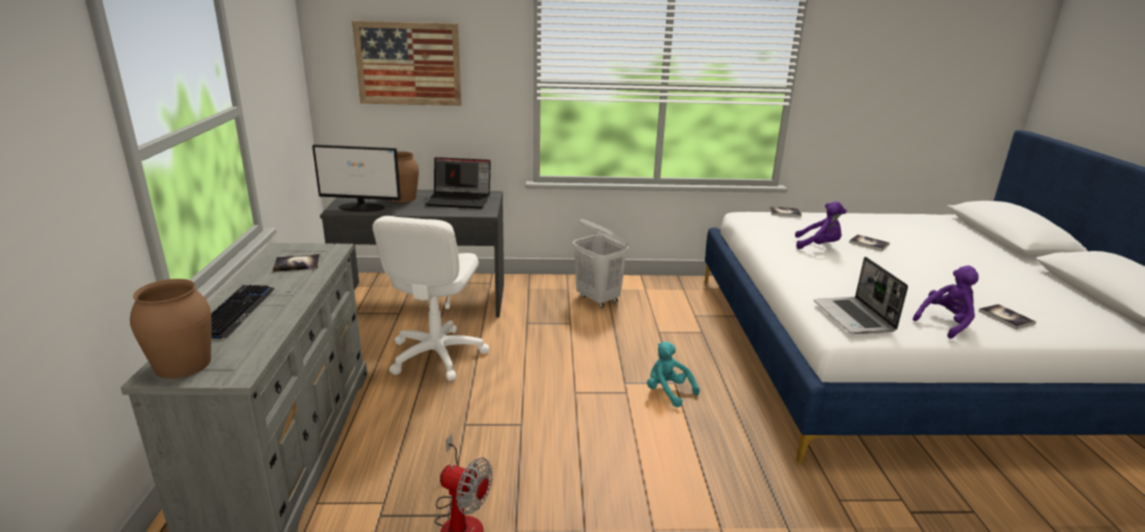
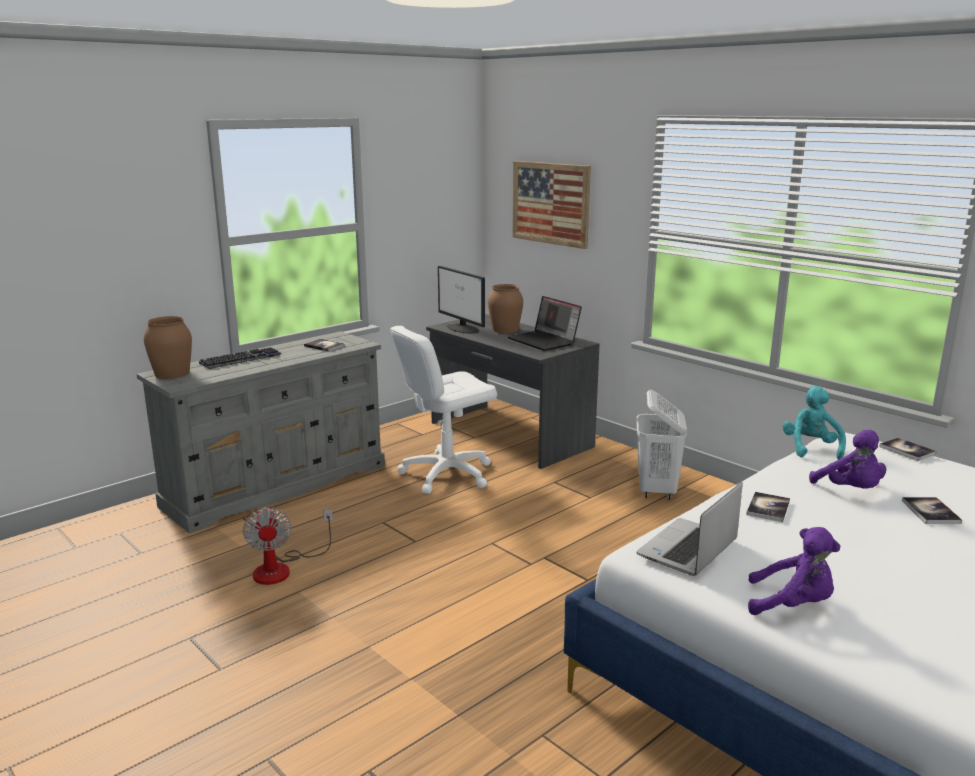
camera: 50 degrees right, 5 degrees down
(667, 392) = (566, 582): turquoise plush toy -> turquoise plush toy (811, 448)
(1006, 317) = (905, 643): book -> book (768, 508)

